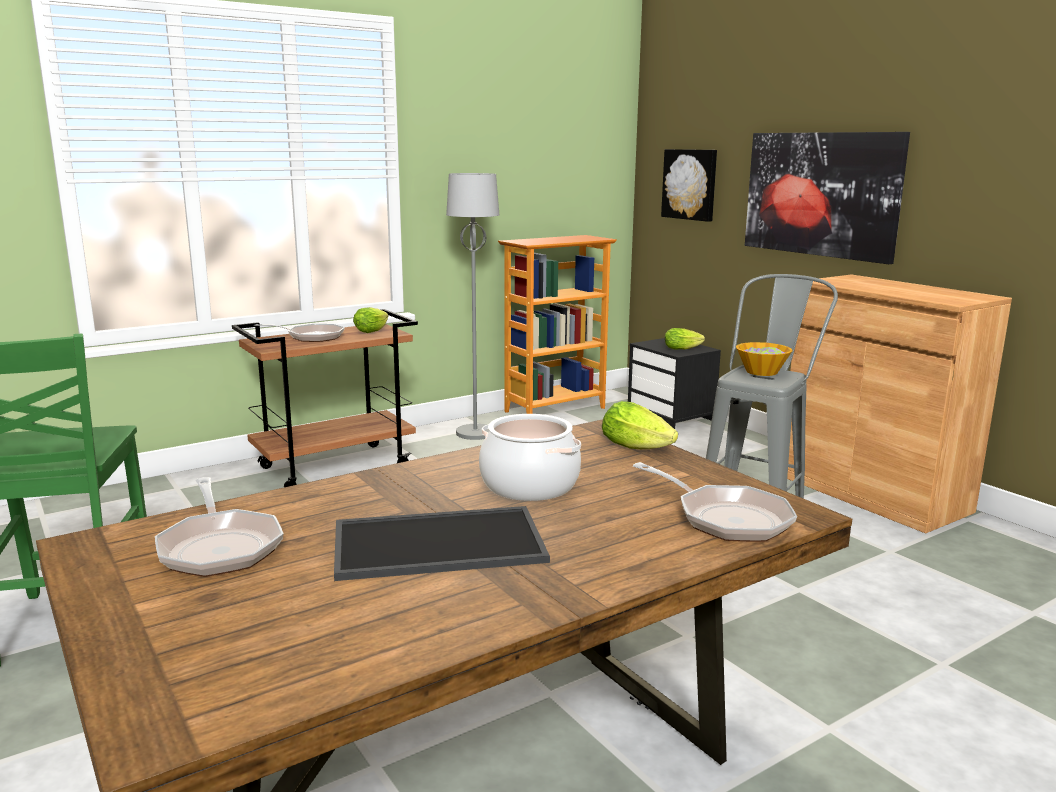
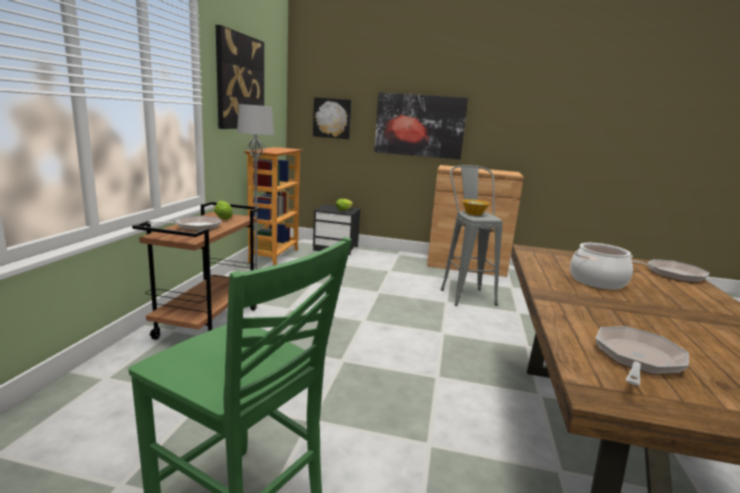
camera: 45 degrees left, 0 degrees up
(219, 547) = (637, 360): frying pan -> frying pan turned 75 degrees counterclockwise
(436, 545) = (670, 319): tray -> none
(495, 139) = (240, 82): none -> picture
(639, 447) = (564, 254): lettuce -> none

